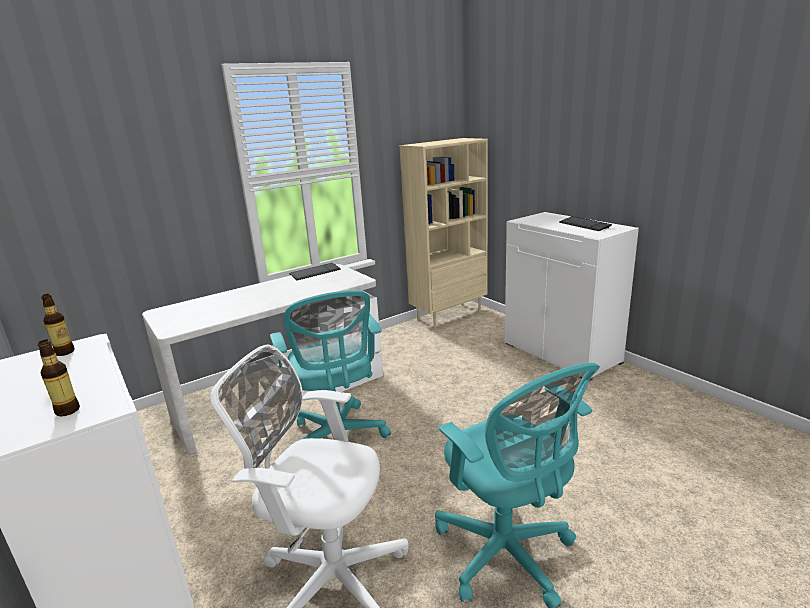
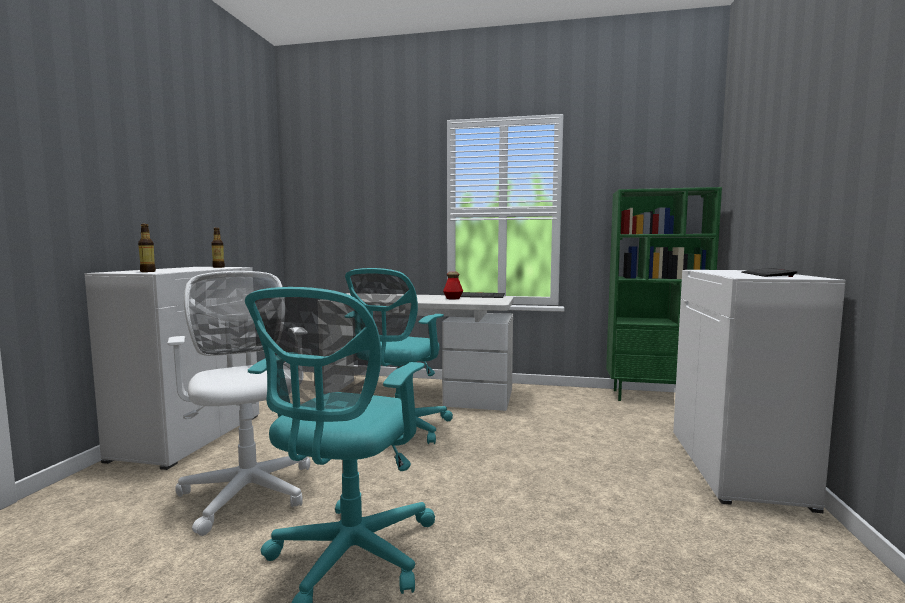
camera: 45 degrees right, 15 degrees down
(303, 285) = (453, 298): none -> bottle
(449, 315) = (654, 397): beige bookcase -> green bookcase

